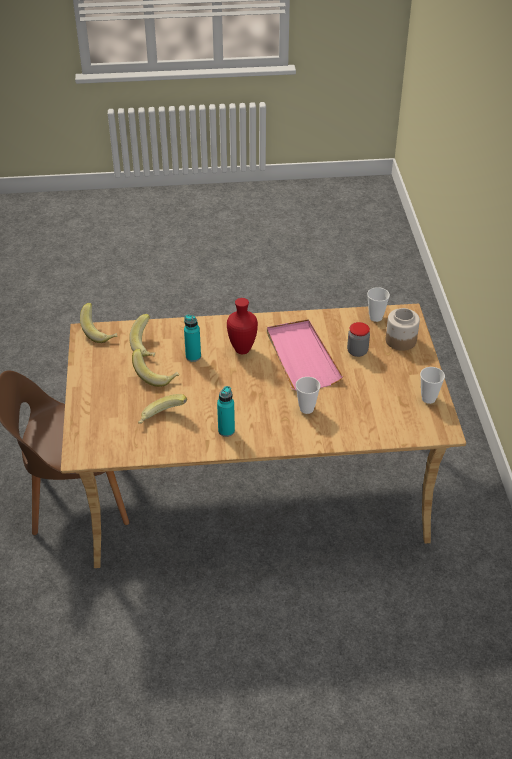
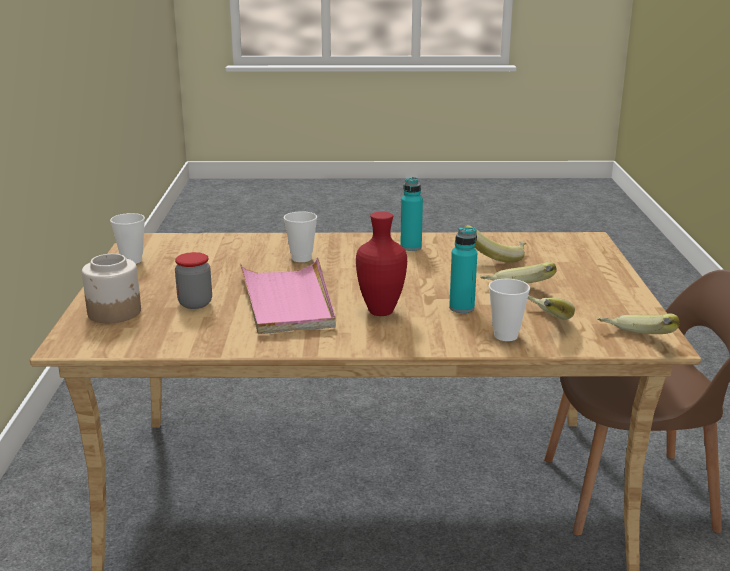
camera: 175 degrees left, 20 degrees down
(376, 317) = (130, 341): cup -> cup (505, 336)

